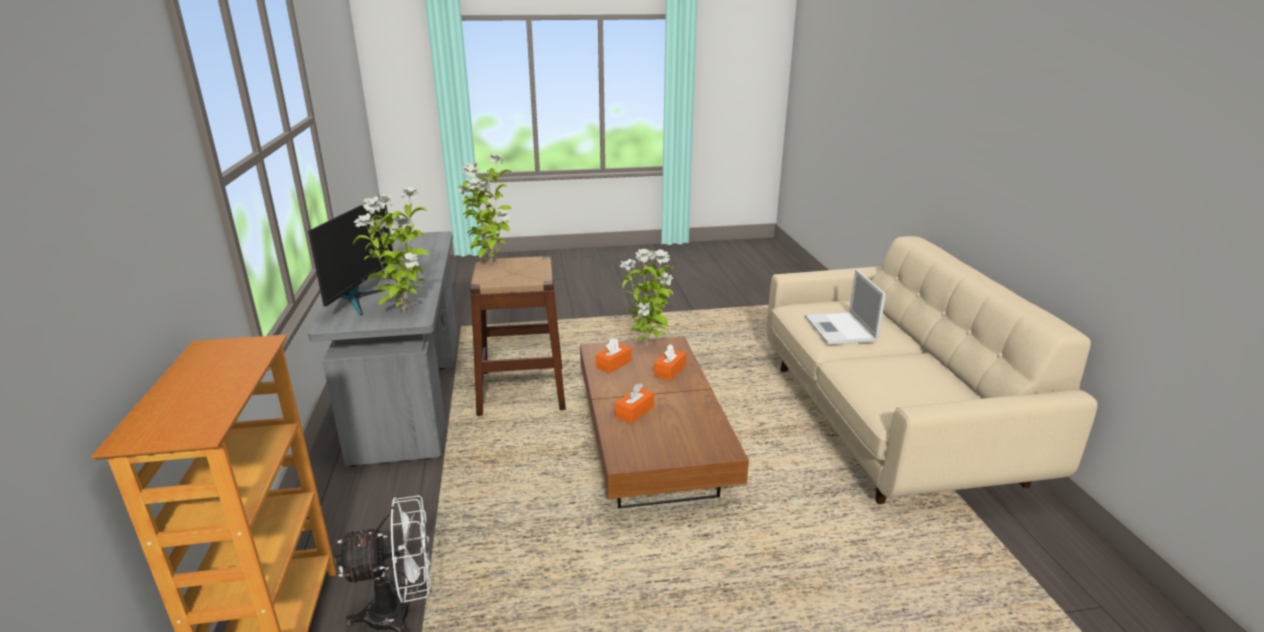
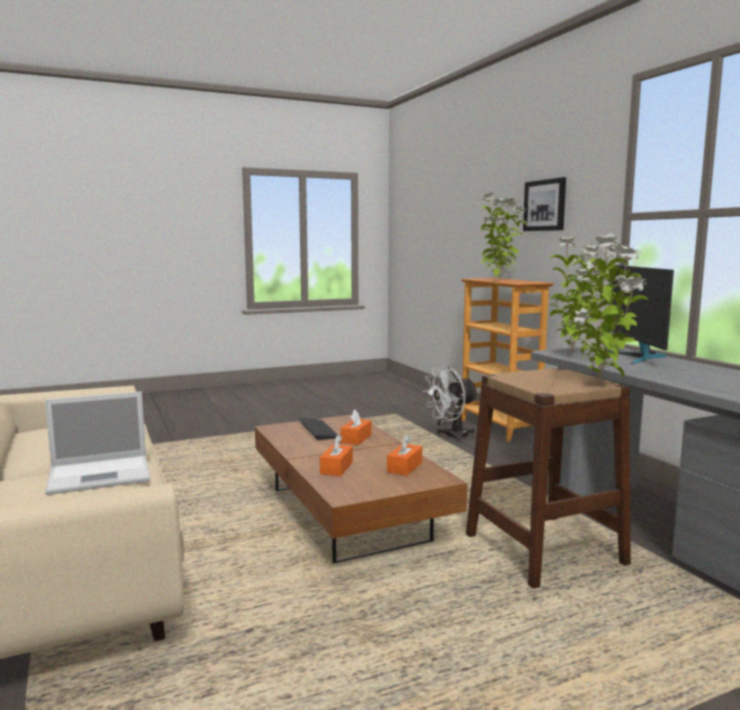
camera: 165 degrees right, 15 degrees down
(122, 209) = (545, 205): none -> picture
(648, 347) = (376, 488): potted plant -> potted plant (498, 280)
(670, 436) = (319, 430): none -> keyboard
(841, 329) = (102, 474): laptop -> laptop turned 90 degrees clockwise

